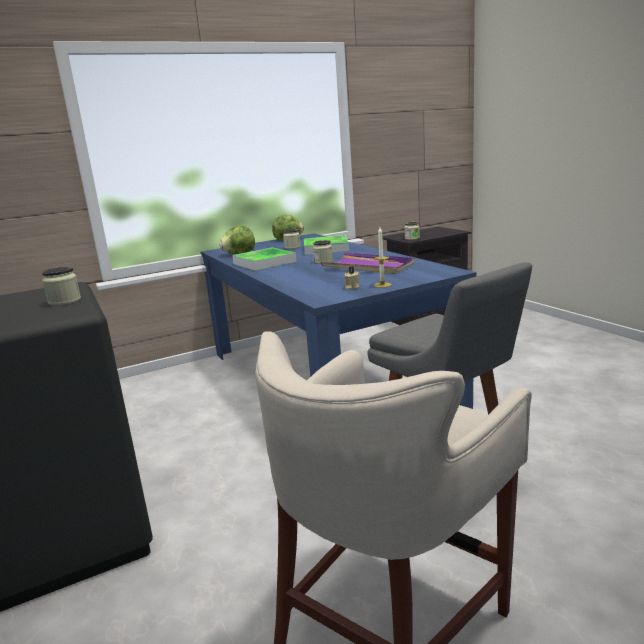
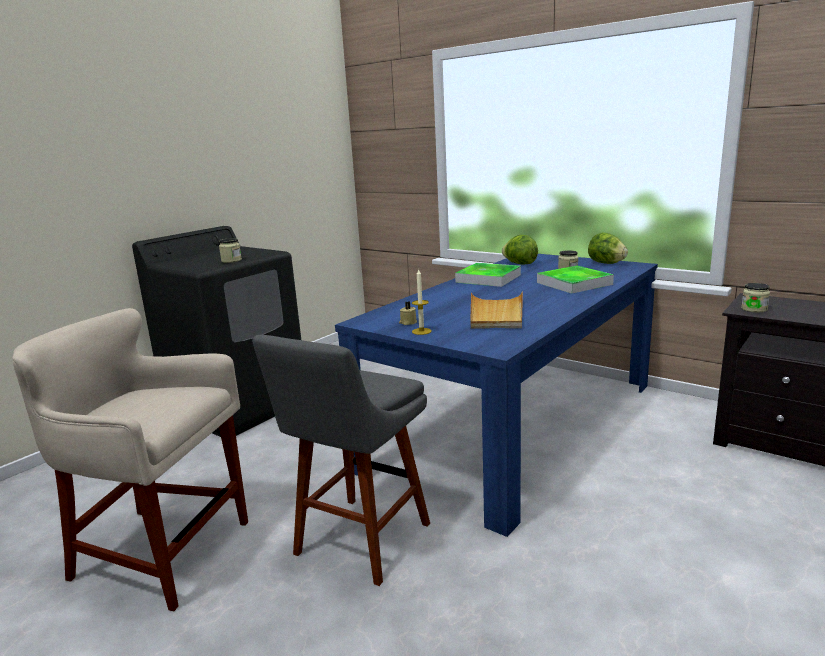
camera: 65 degrees right, 0 degrees up
(323, 261) = (508, 295): jar -> none
(368, 267) = (496, 314): purple tray -> beige tray

